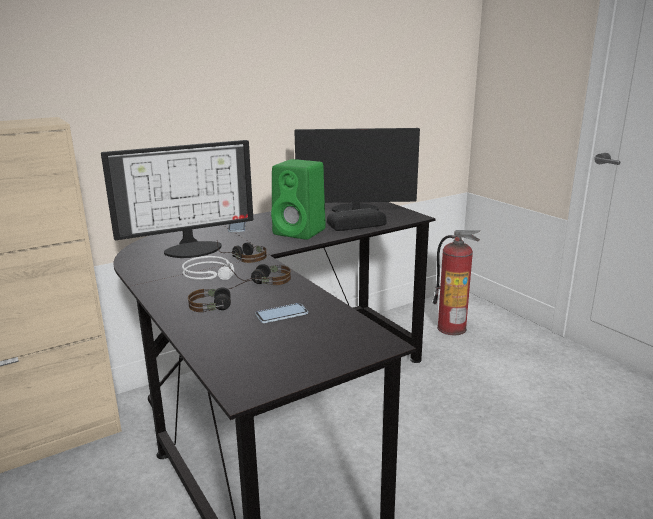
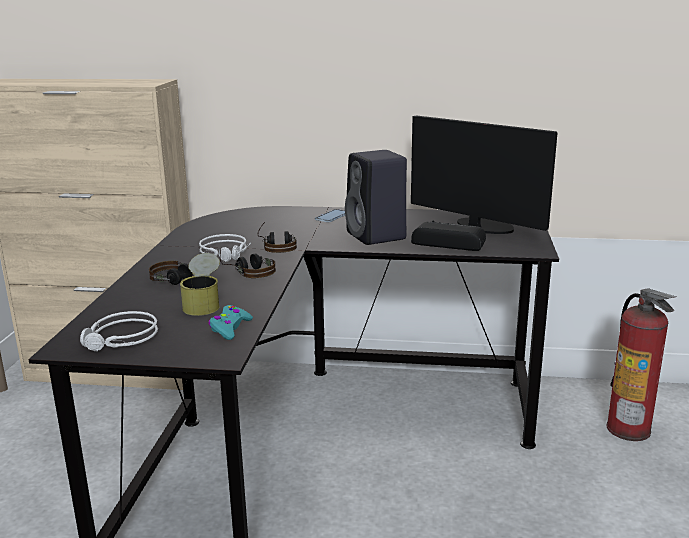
camera: 40 degrees right, 0 degrees up
(193, 248) = (259, 226): monitor -> none
(278, 365) = (121, 339): none -> grey headphones
(281, 314) = (204, 303): phone -> can
(301, 232) = (377, 236): green speaker -> black speaker
(343, 324) = (230, 328): none -> turquoise game controller

